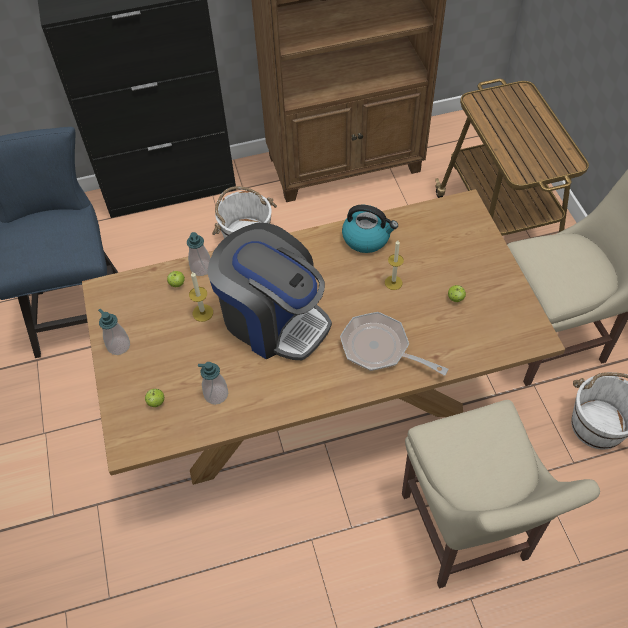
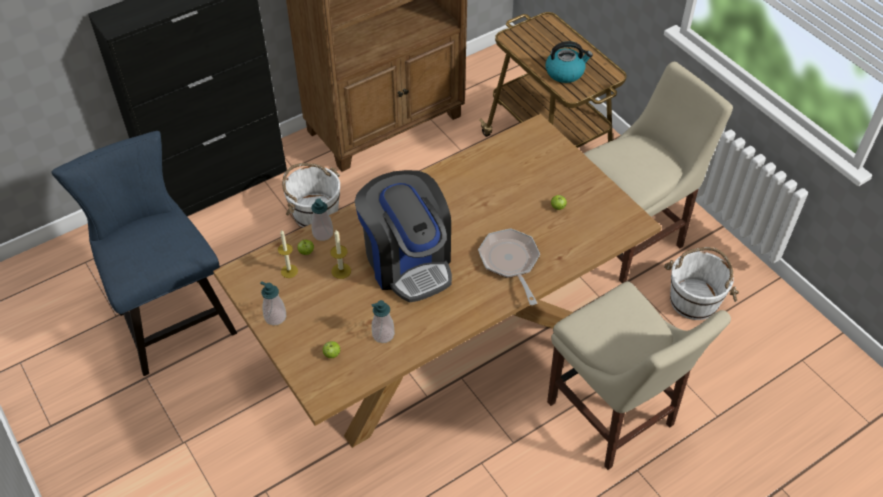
camera: 20 degrees left, 5 degrees down
(273, 319) = (407, 261): coffee machine -> coffee machine turned 45 degrees clockwise
(367, 238) = (462, 175): kettle -> kettle (565, 72)
(380, 348) = (510, 262): frying pan -> frying pan turned 60 degrees clockwise
(393, 282) = (500, 206): candle -> candle (289, 271)

